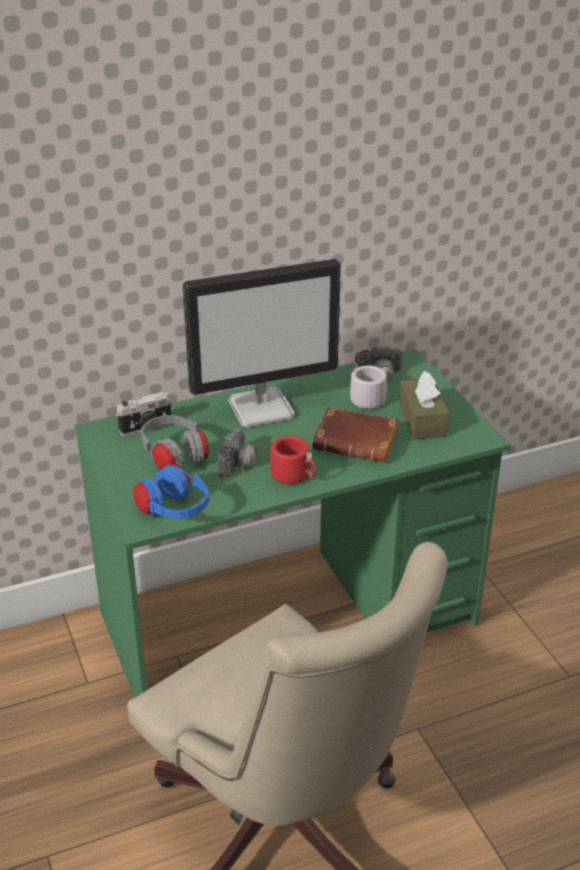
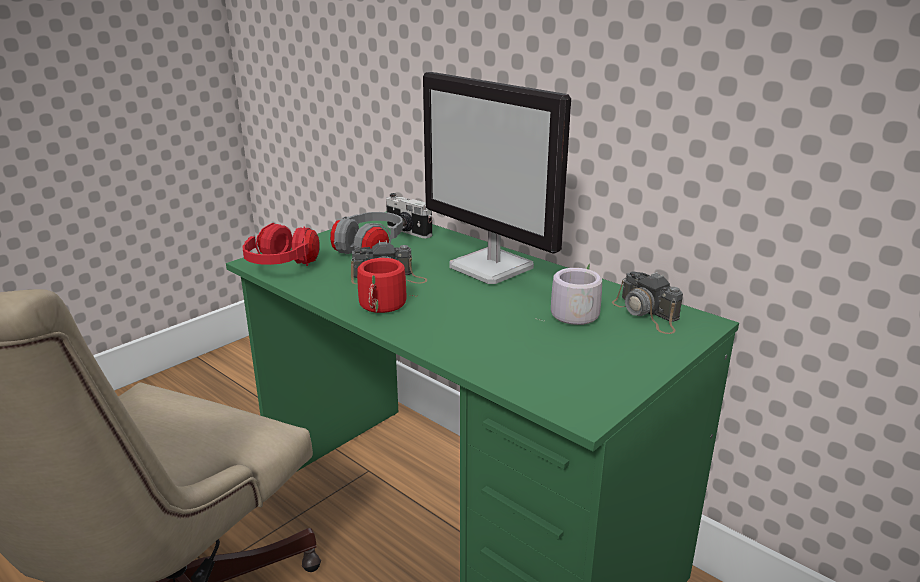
camera: 65 degrees right, 10 degrees down
(173, 511) = (283, 268): blue headphones -> red headphones
(358, 441) = (482, 327): brown book -> none
(422, 420) = (574, 358): brown tissue box -> none

